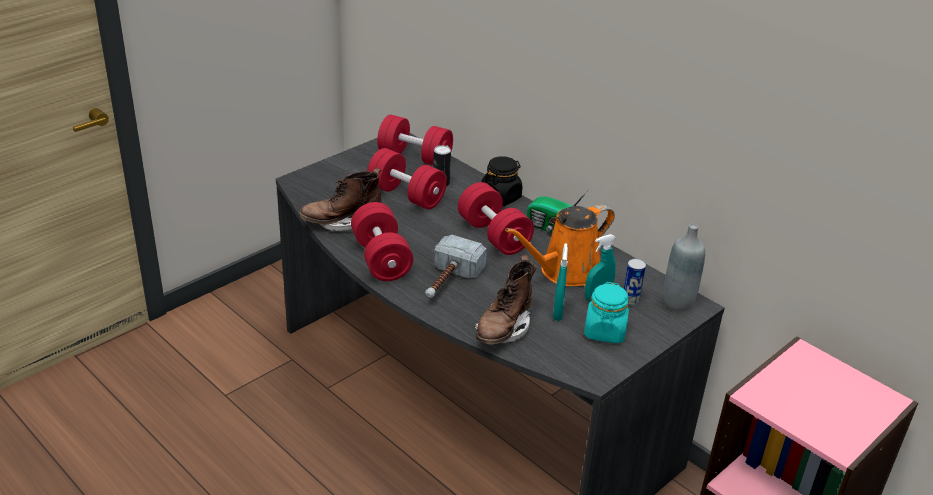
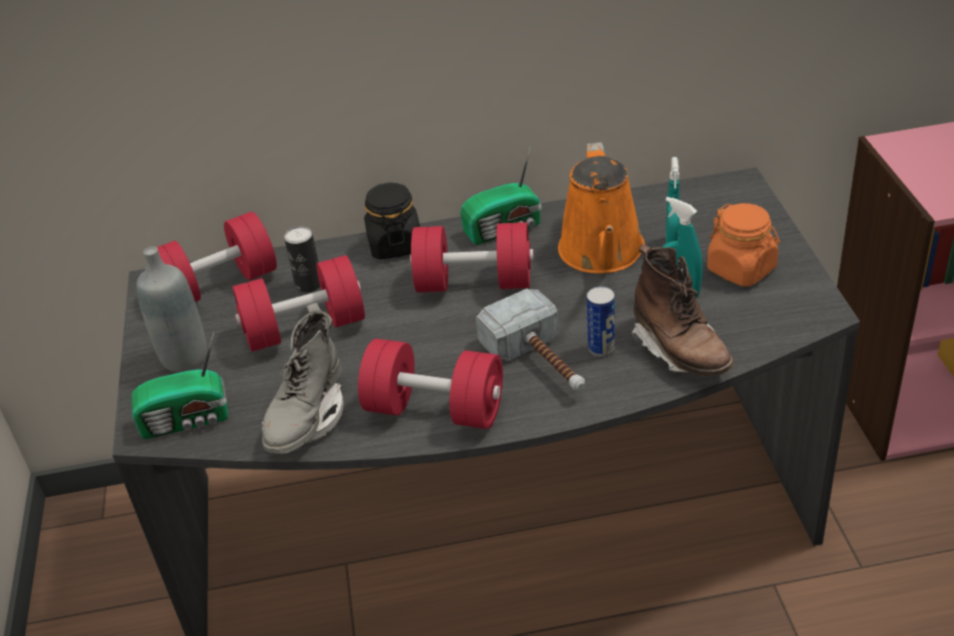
camera: 50 degrees left, 5 degrees up
(313, 189) = (188, 420): none -> radio
(341, 222) = (307, 419): brown boot -> grey boot
(605, 331) = (742, 269): turquoise jar -> orange jar
(630, 300) = (697, 226): can -> can (601, 349)
(678, 302) = (725, 194): grey bottle -> grey bottle (185, 358)

